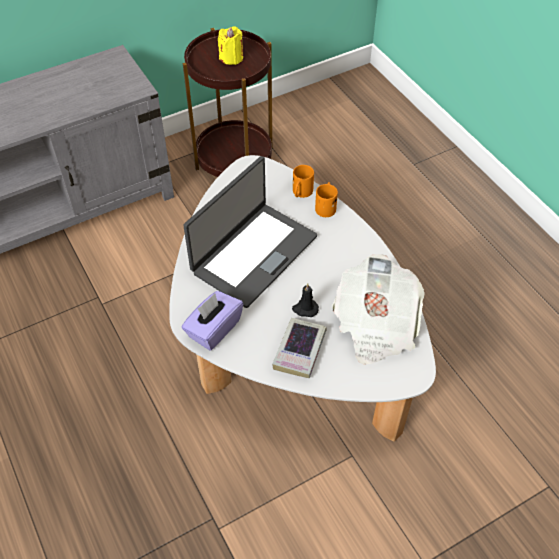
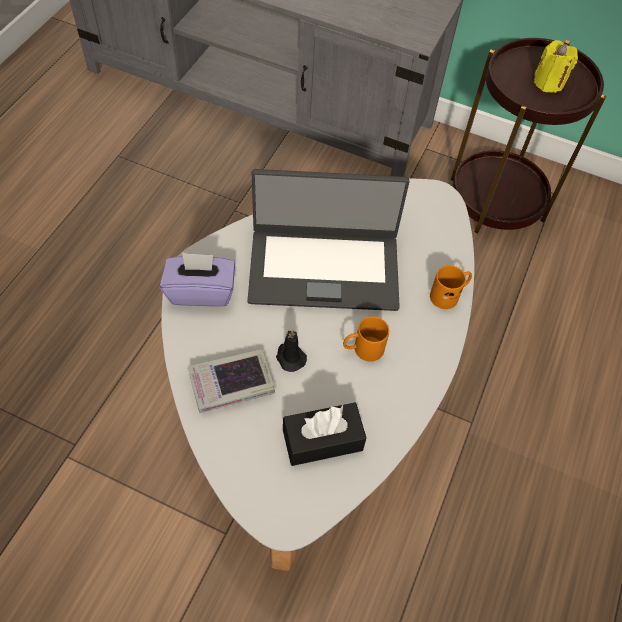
camera: 50 degrees right, 5 degrees up
(301, 193) = (445, 261): orange mug -> orange mug (362, 349)
(375, 325) = (322, 440): newspaper -> black tissue box

